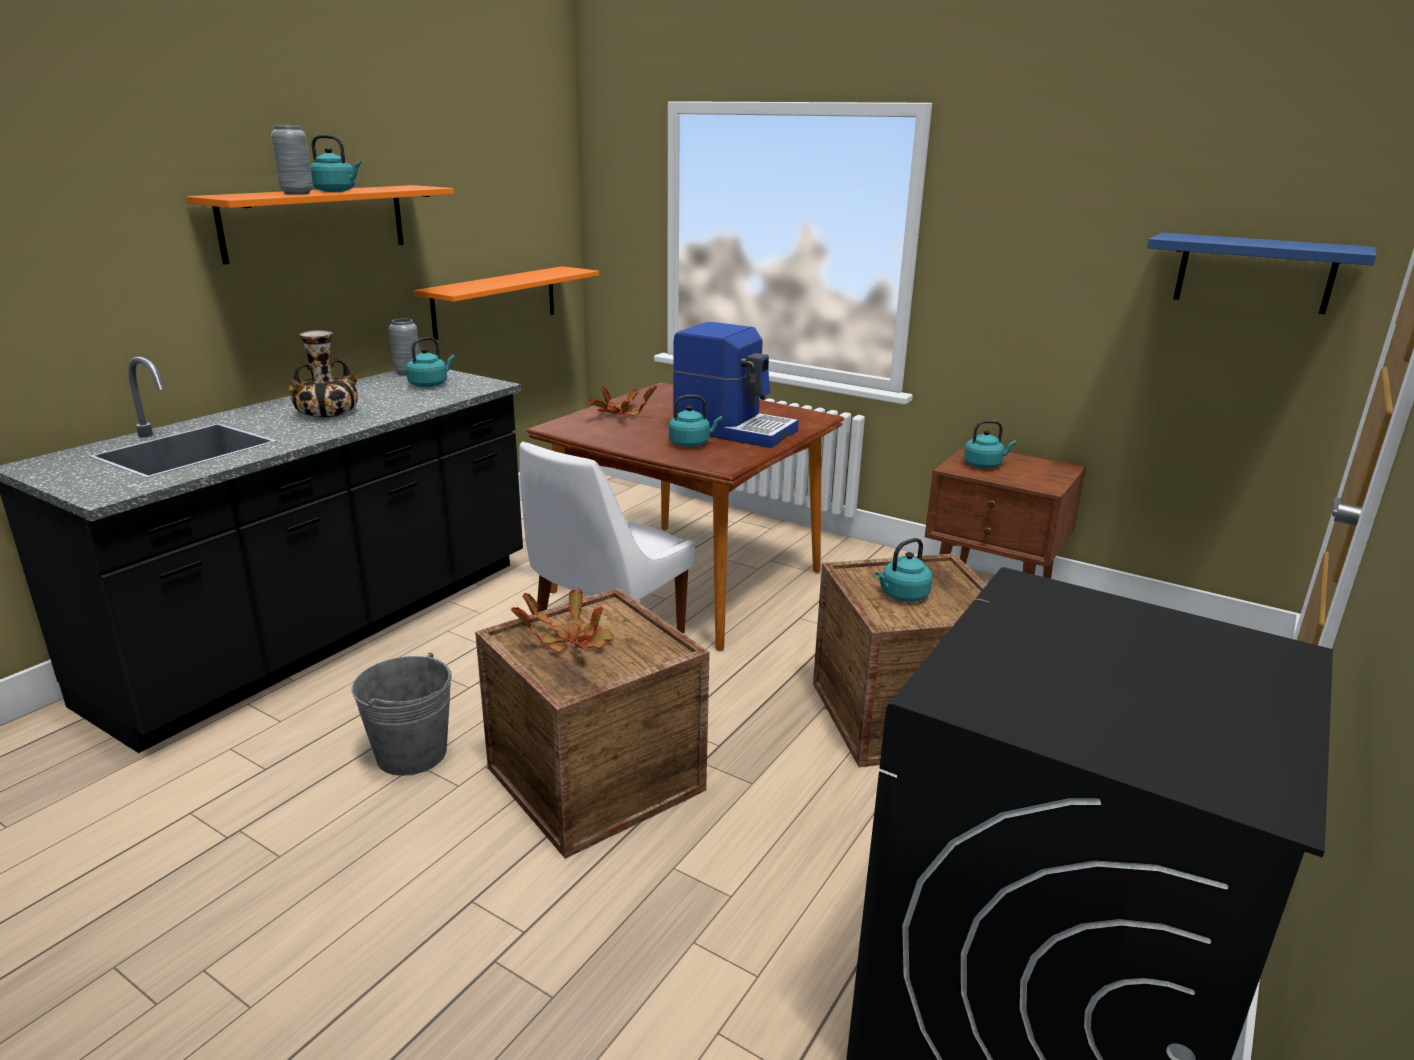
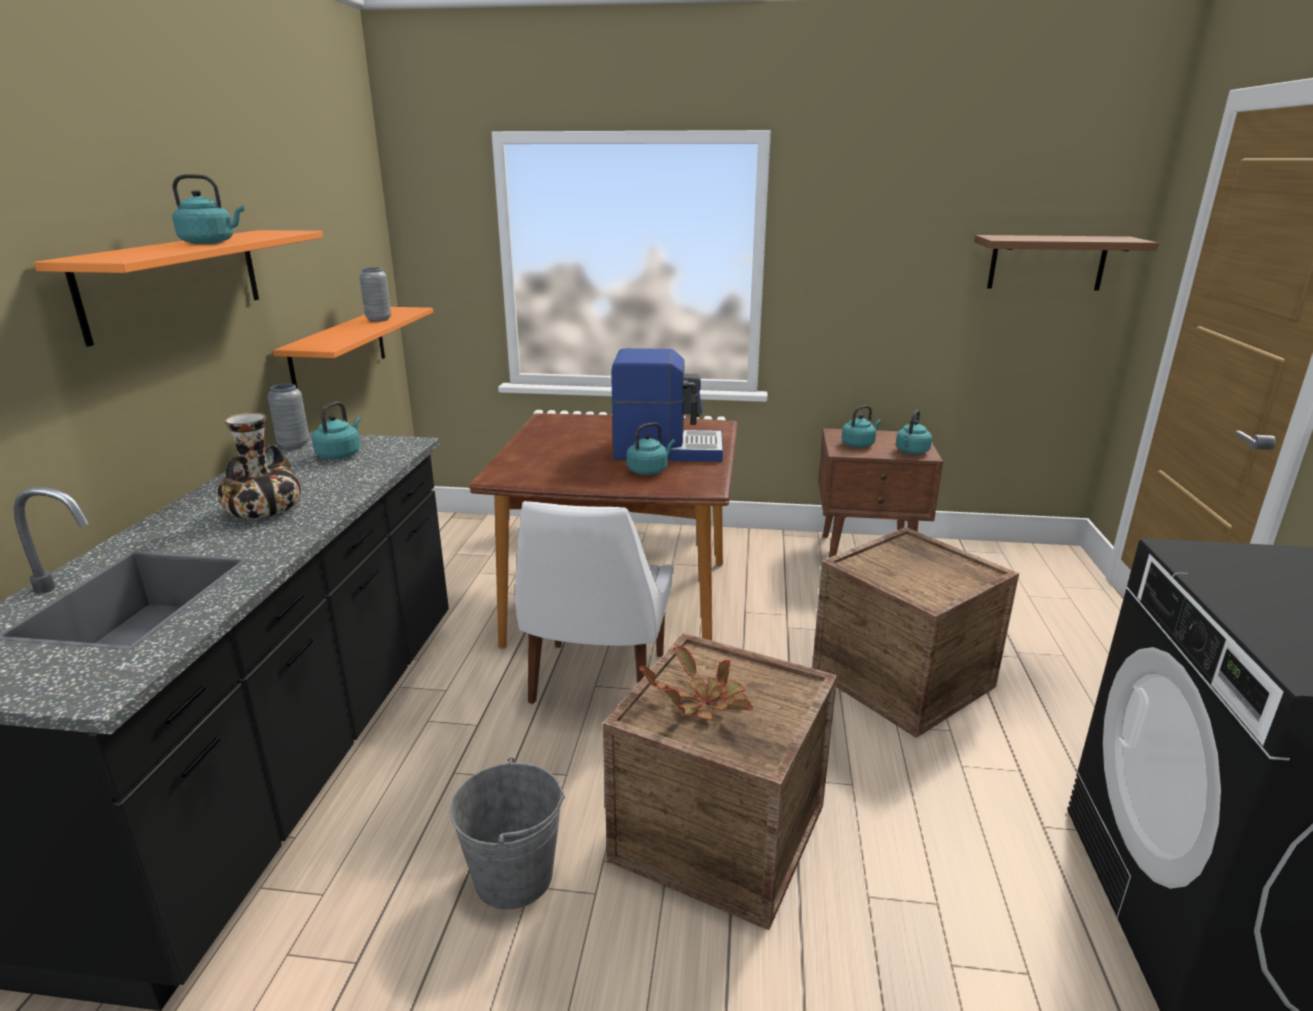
camera: 25 degrees left, 0 degrees up
(297, 193) = (175, 248): grey vase -> grey vase (378, 320)
(620, 415) = (543, 453): potted plant -> none
(902, 596) = (912, 575): turquoise kettle -> turquoise kettle (911, 452)
(1254, 273) = (1047, 262): blue shelf -> brown shelf

